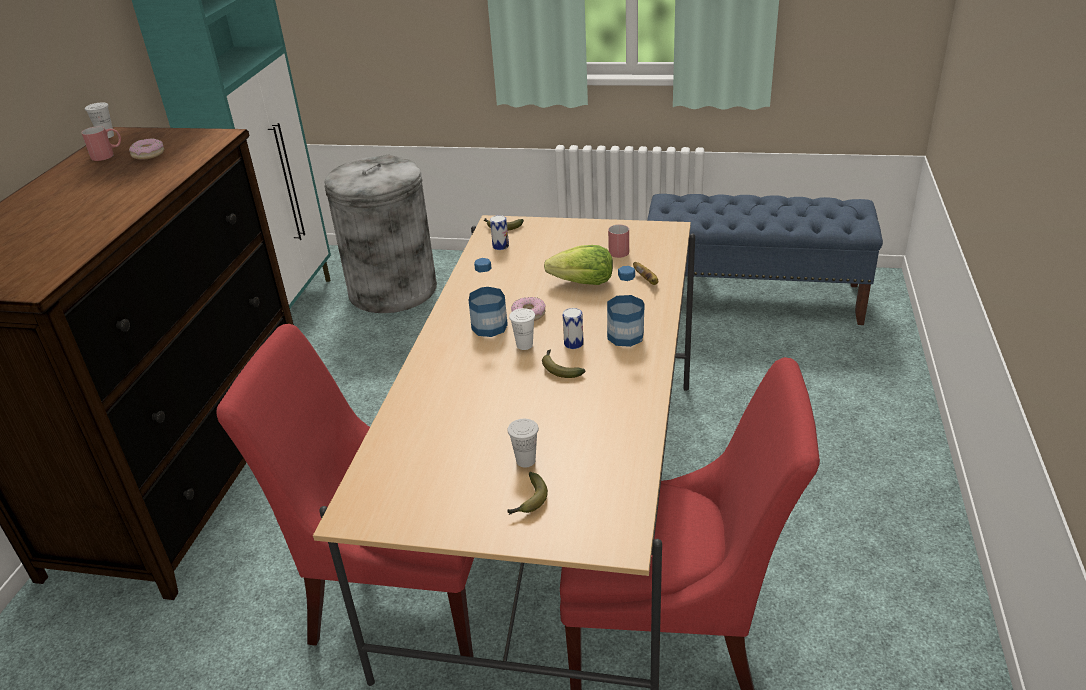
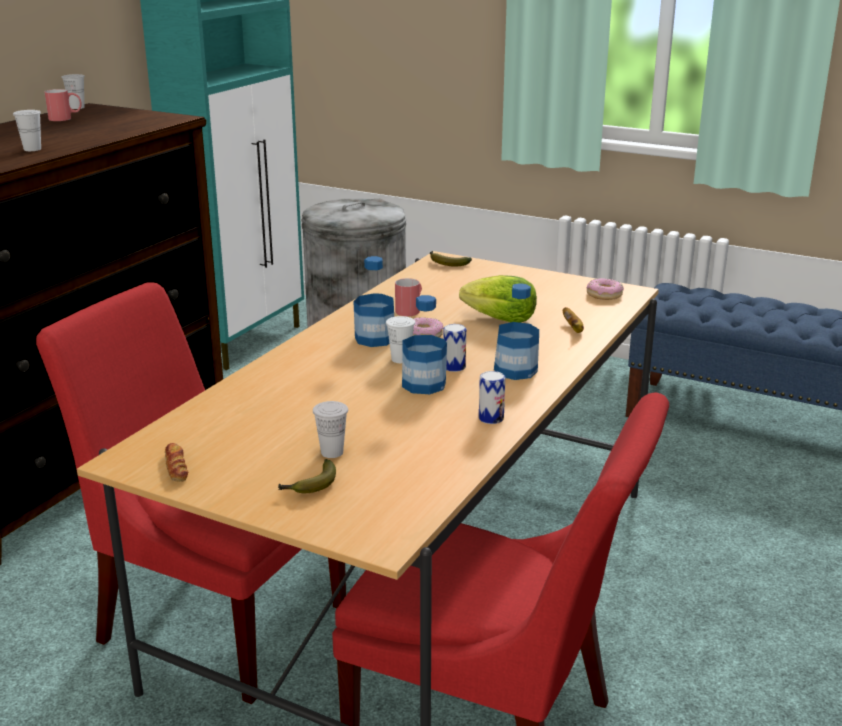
camera: 15 degrees right, 10 degrees down
(109, 207) = (32, 149): none -> white cup
(148, 154) = (100, 122): donut -> donut (604, 295)
(402, 511) = (176, 467): none -> bread
(500, 246) = (434, 277): can -> can (491, 418)
(559, 368) = (424, 384): banana -> bottle
(619, 250) = (560, 299): red mug -> red mug (410, 309)

